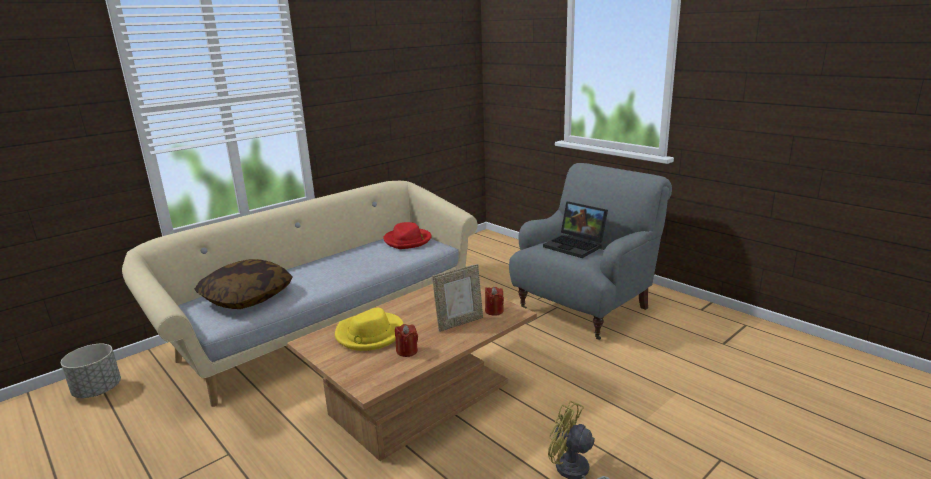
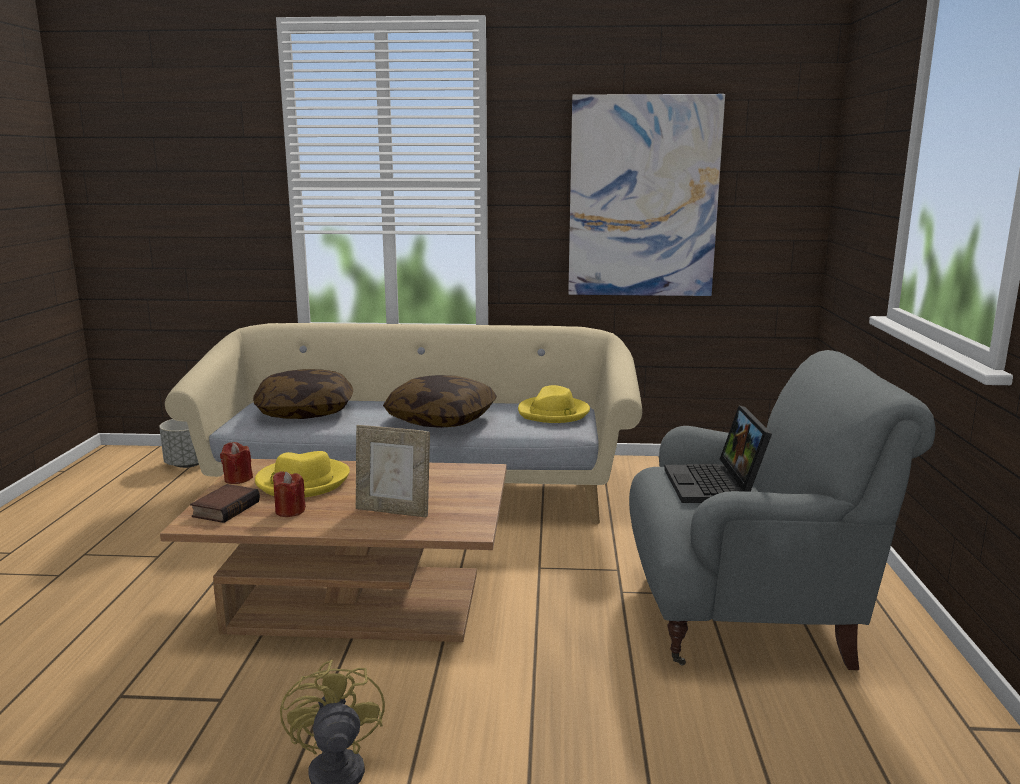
camera: 45 degrees right, 5 degrees down
(356, 267) = (441, 419): none -> pillow
(365, 370) = (225, 508): none -> book
(396, 89) = (643, 197): none -> picture
(408, 240) = (553, 413): red hat -> yellow hat
(494, 311) = (454, 517): red candle -> red candle (238, 479)

